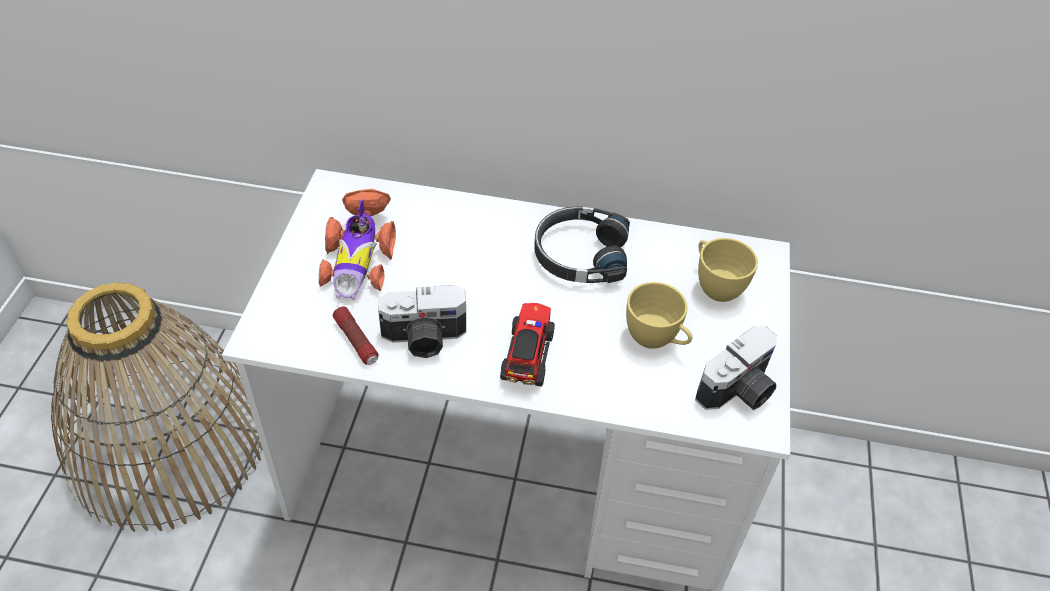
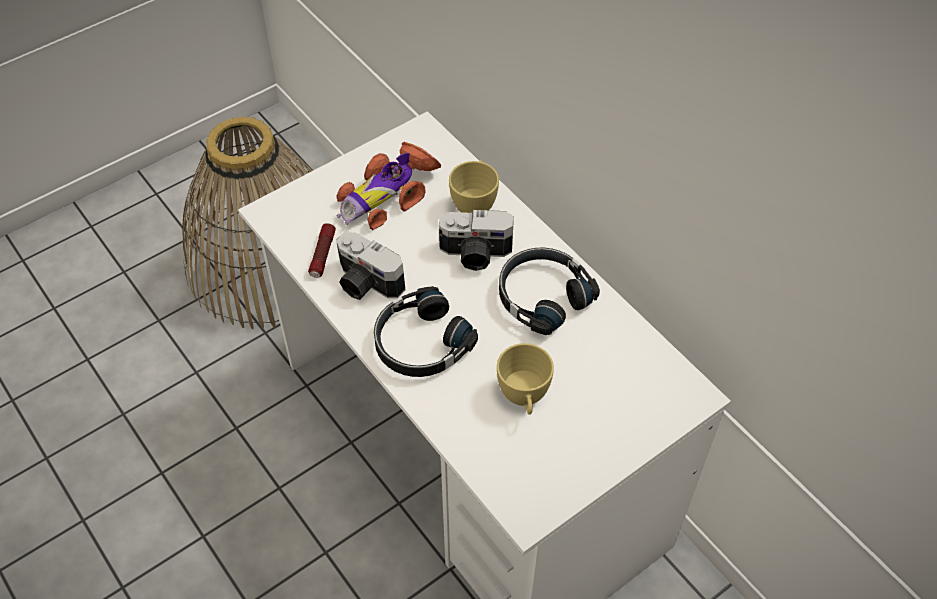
camera: 45 degrees right, 5 degrees up
(528, 355) = (420, 343): toy truck -> black headphones
(715, 285) = (621, 391): yellow cup -> yellow cup (475, 202)
(739, 391) = (541, 479): camera -> camera (475, 254)

